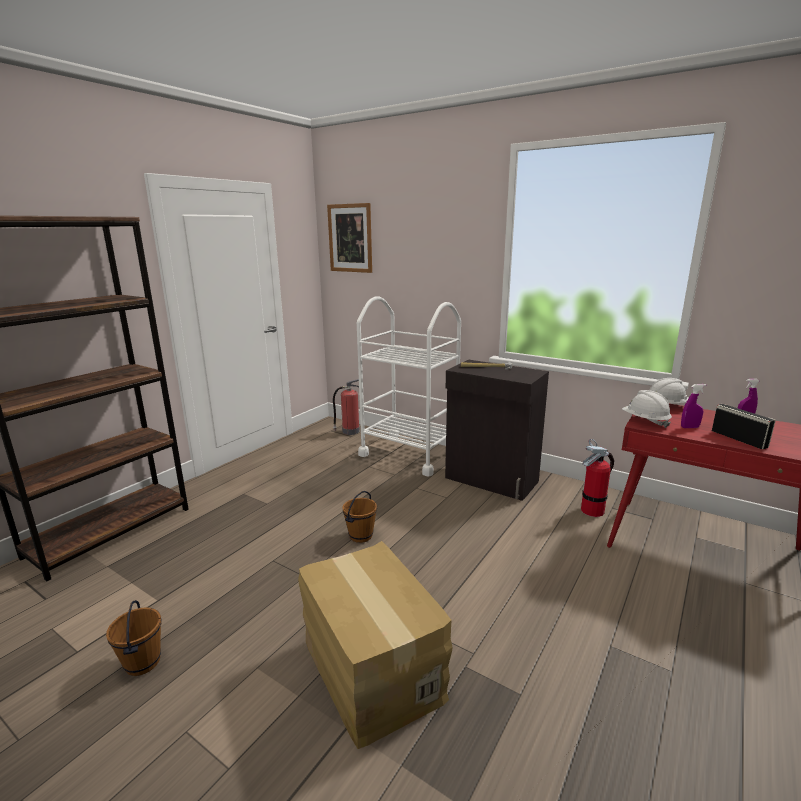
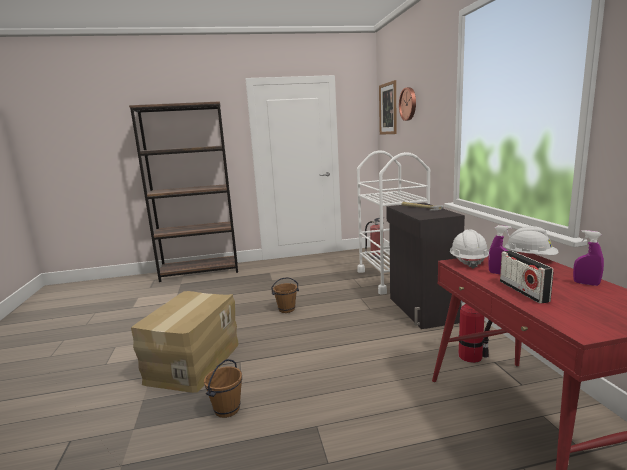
camera: 45 degrees right, 5 degrees down
(142, 663) = (139, 319): brown bucket -> brown bucket (226, 409)
(402, 237) = (409, 104): none -> wall clock
(738, 439) = (523, 291): radio -> radio turned 150 degrees clockwise

